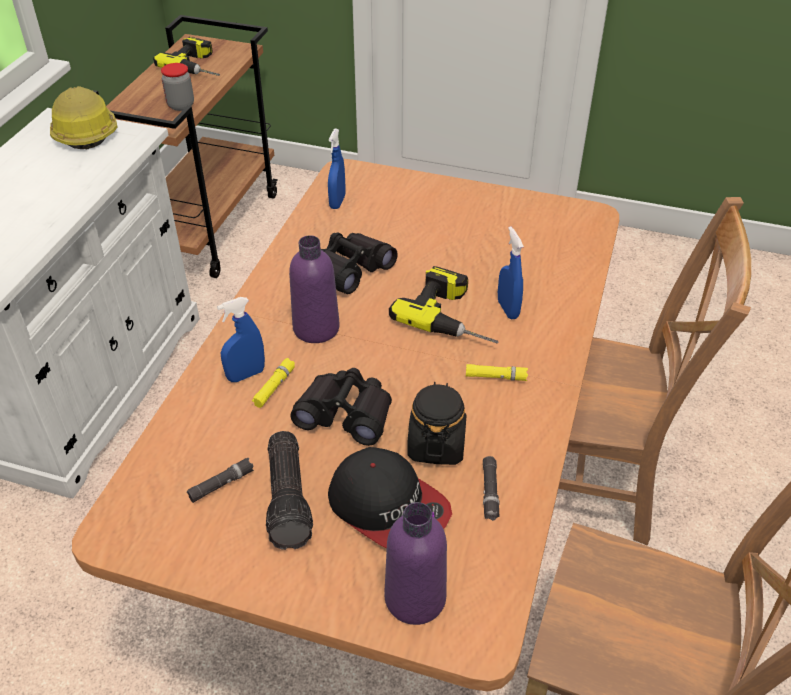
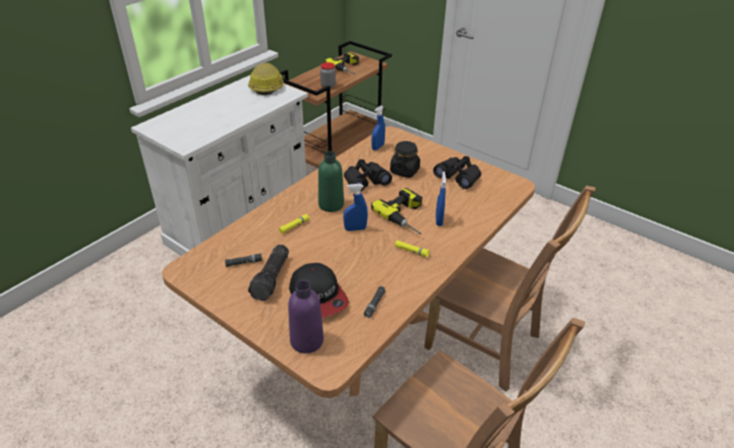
camera: 20 degrees right, 5 degrees down
(246, 375) = (284, 217): blue spray bottle -> blue spray bottle (355, 229)
(316, 328) = (331, 204): purple bottle -> green bottle
(346, 414) = (322, 248): black binoculars -> black binoculars (458, 177)
(436, 444) = (360, 274): black jar -> black jar (404, 171)

